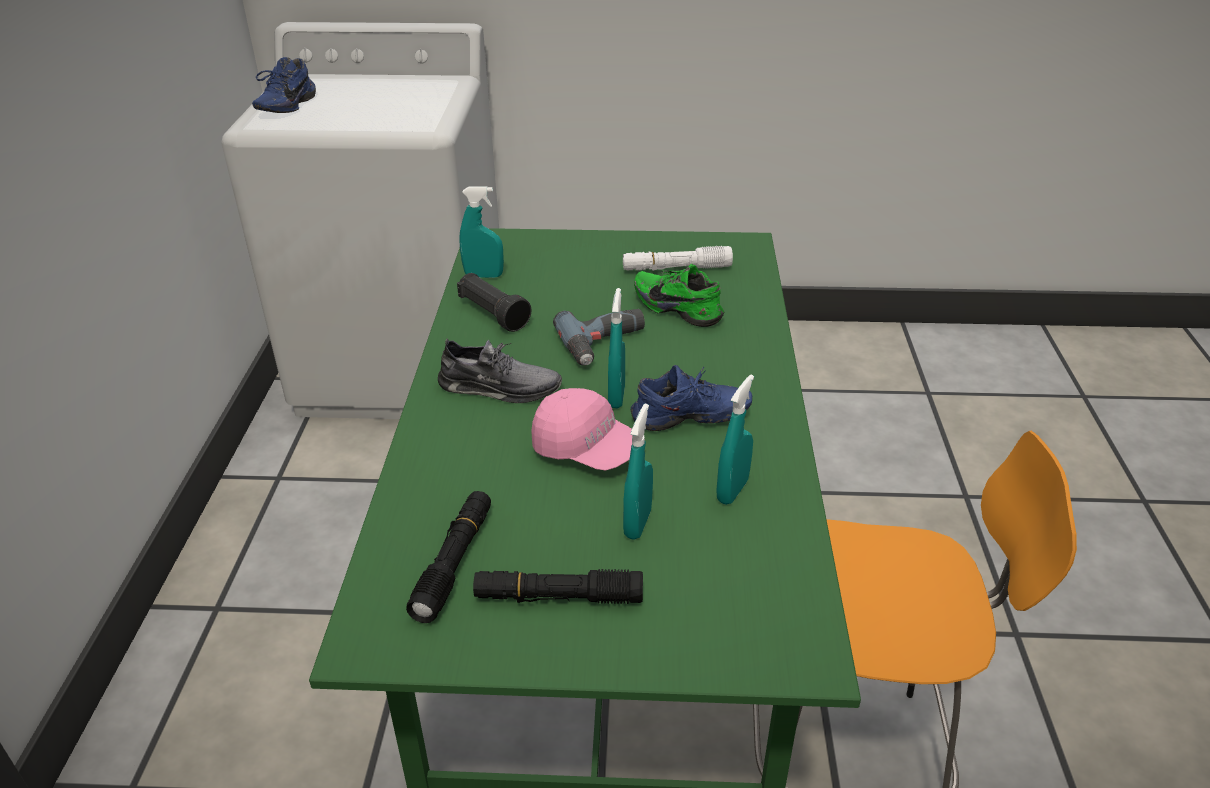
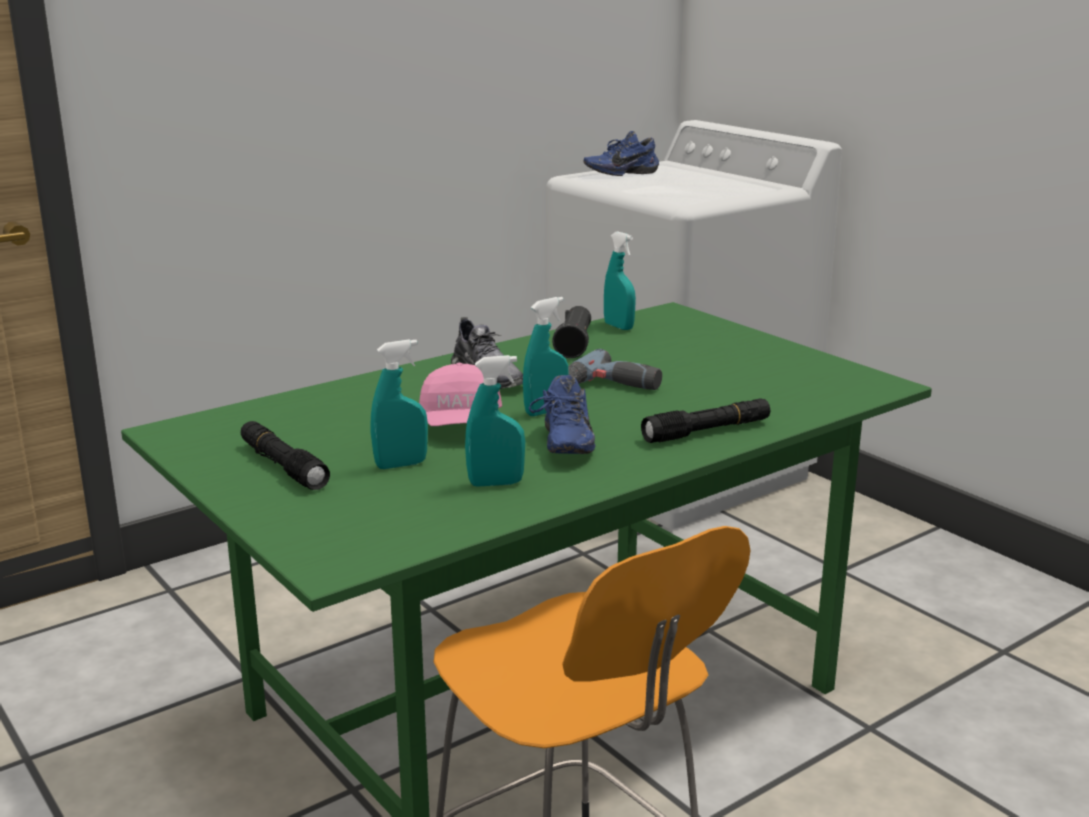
camera: 50 degrees right, 15 degrees down
(454, 563) = (274, 427): black flashlight -> black flashlight (707, 431)
(676, 268) = (777, 374): white flashlight -> none
(679, 308) = (717, 393): green shoe -> none
(691, 421) = (562, 444): blue shoe -> blue shoe turned 45 degrees clockwise

